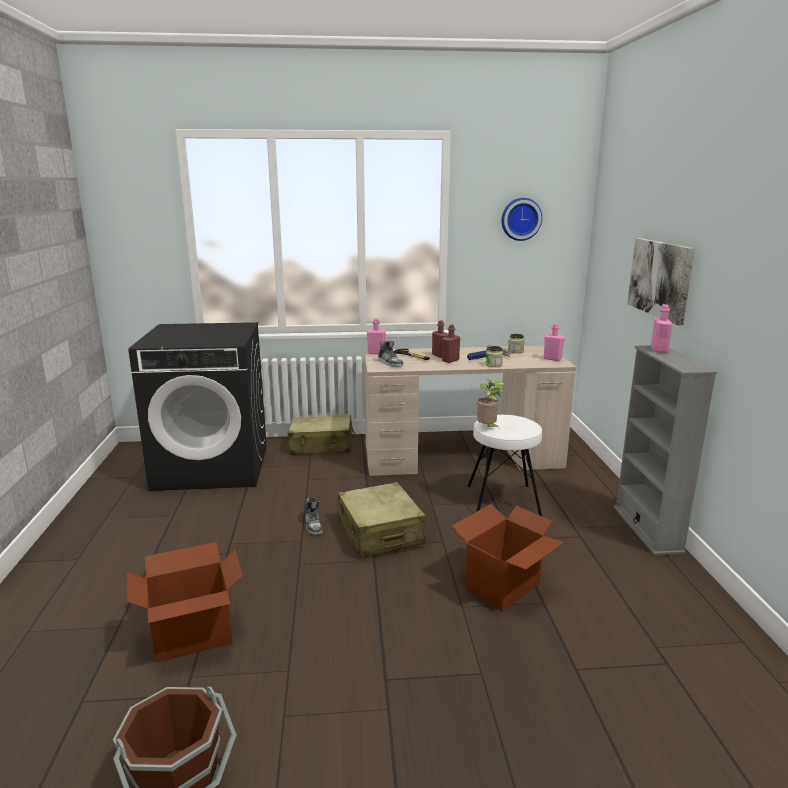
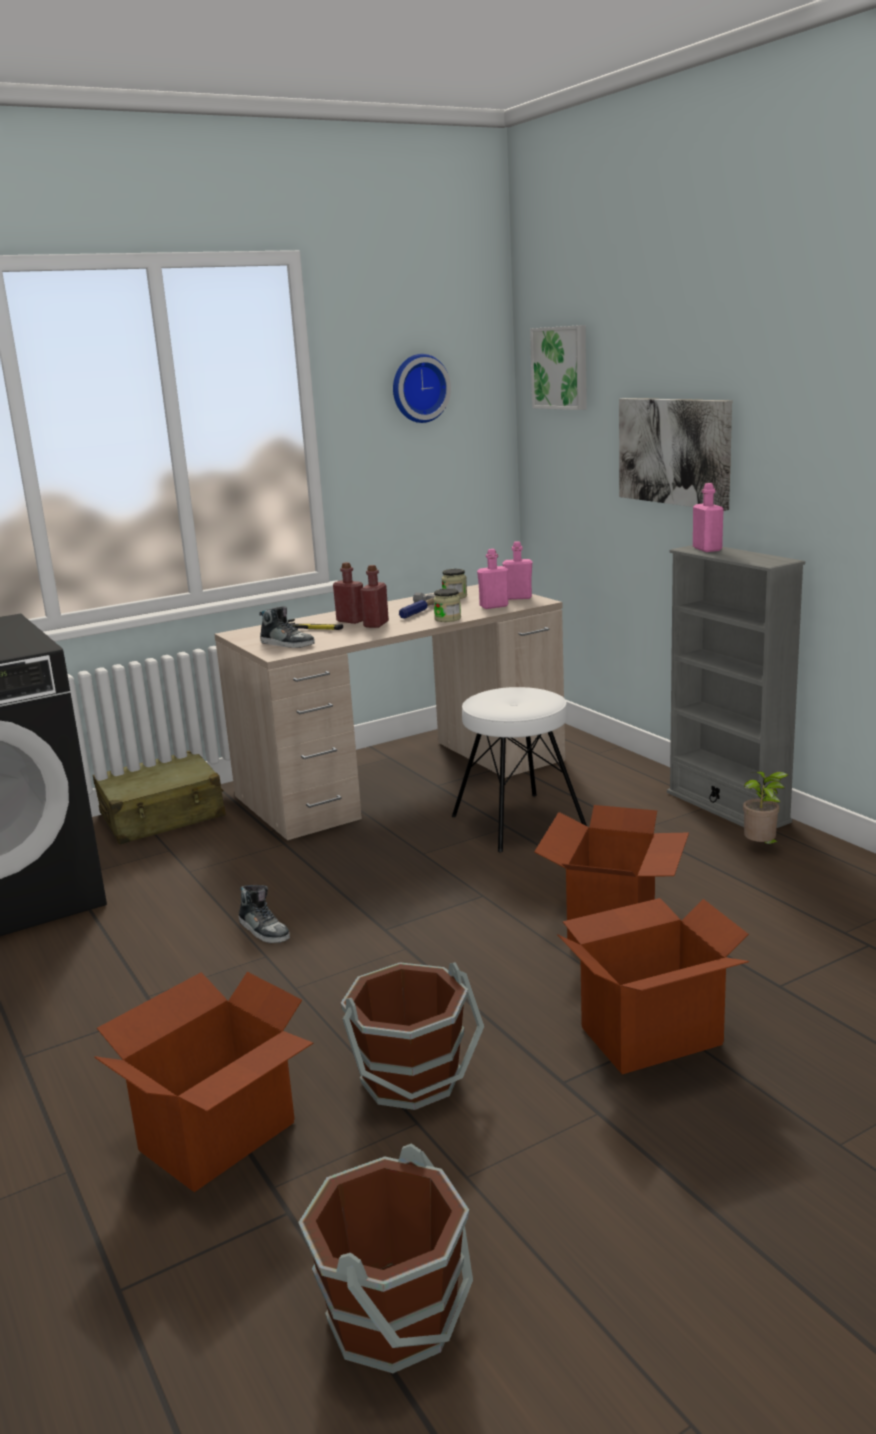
camera: 25 degrees left, 0 degrees up
(309, 642) = (412, 1078): none -> brown bucket
(376, 353) = (243, 634): pink bottle -> pink bottle (494, 606)
(380, 533) = (381, 911): beige suitcase -> none
(462, 670) = (650, 1035): none -> cardboard box
(487, 428) = (493, 710): potted plant -> potted plant (762, 847)
(613, 213) = (561, 367): none -> picture

